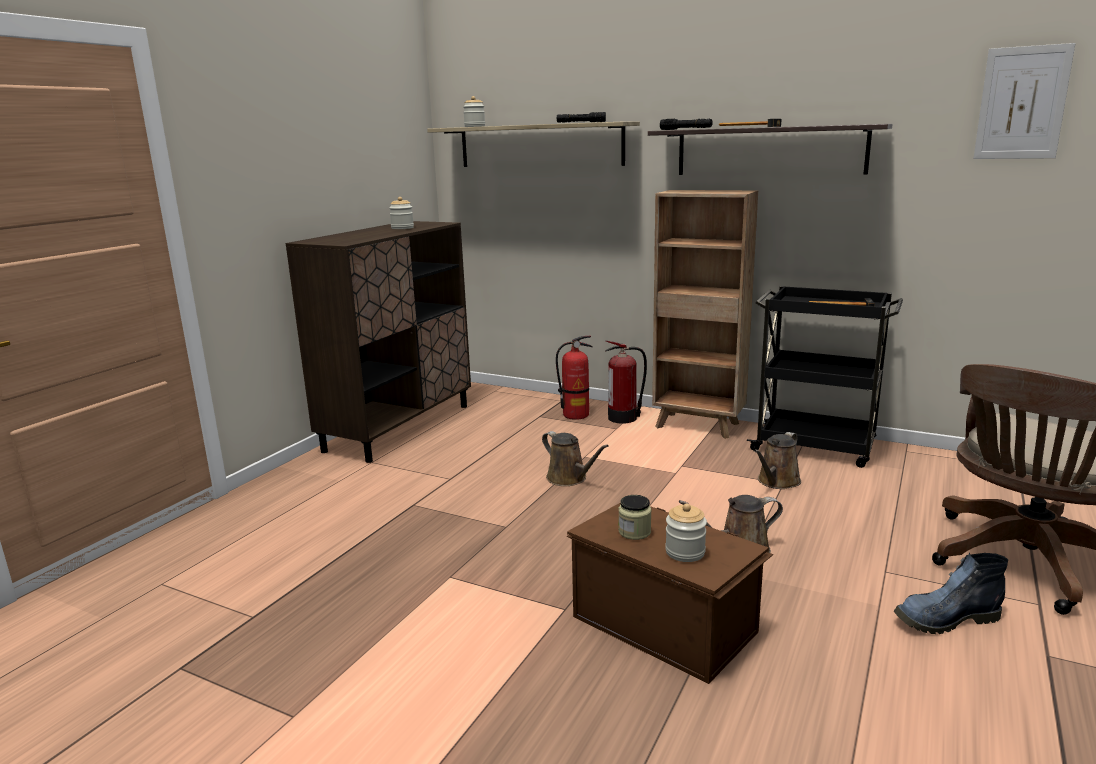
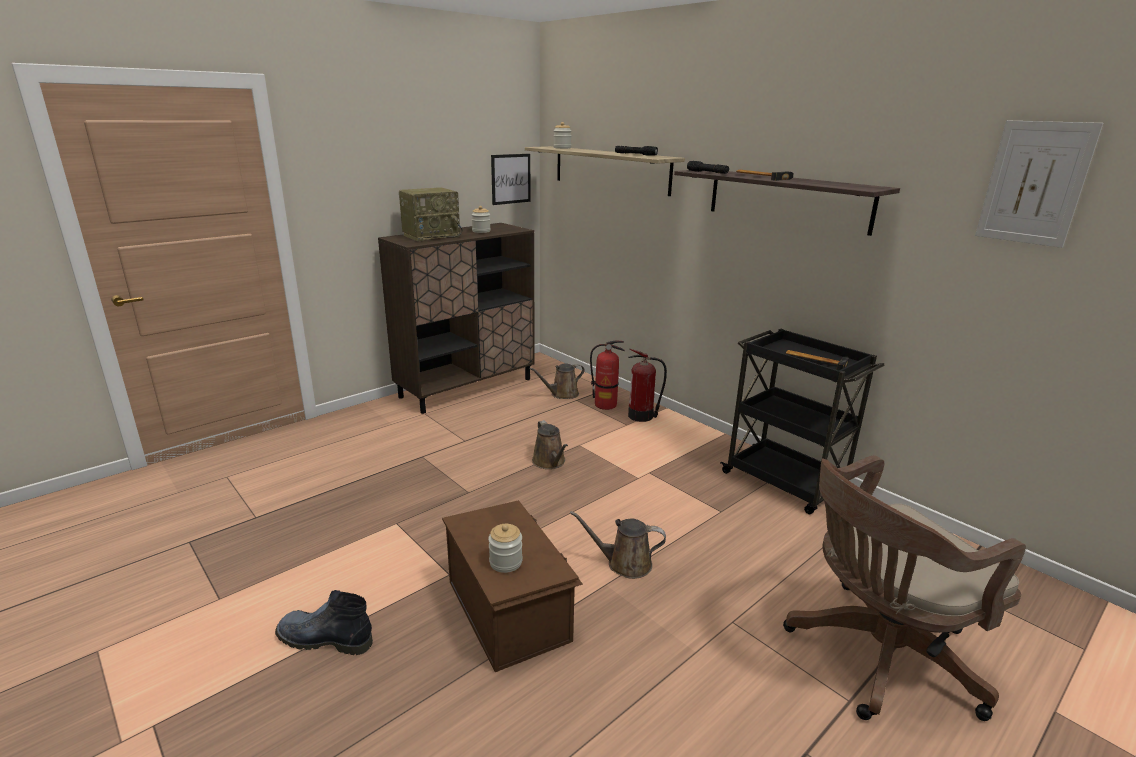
camera: 20 degrees right, 5 degrees up
(352, 236) = (432, 236): none -> radio
(409, 168) = (511, 179): none -> picture
(634, 532) = (488, 532): jar -> none
(699, 426) = (698, 437): brown bookcase -> none
(777, 482) = (716, 508): brown watering can -> brown watering can (562, 394)
(945, 620) = (742, 685): boot -> boot (323, 639)

